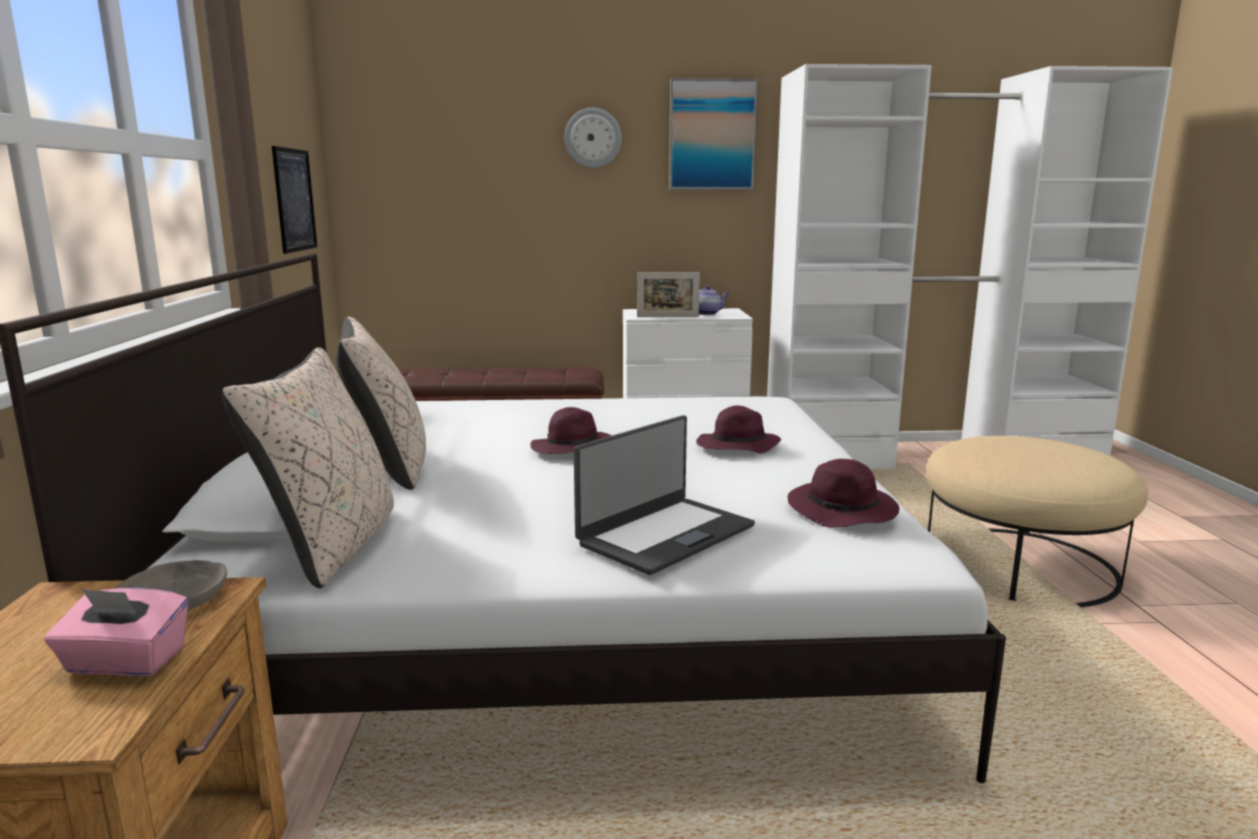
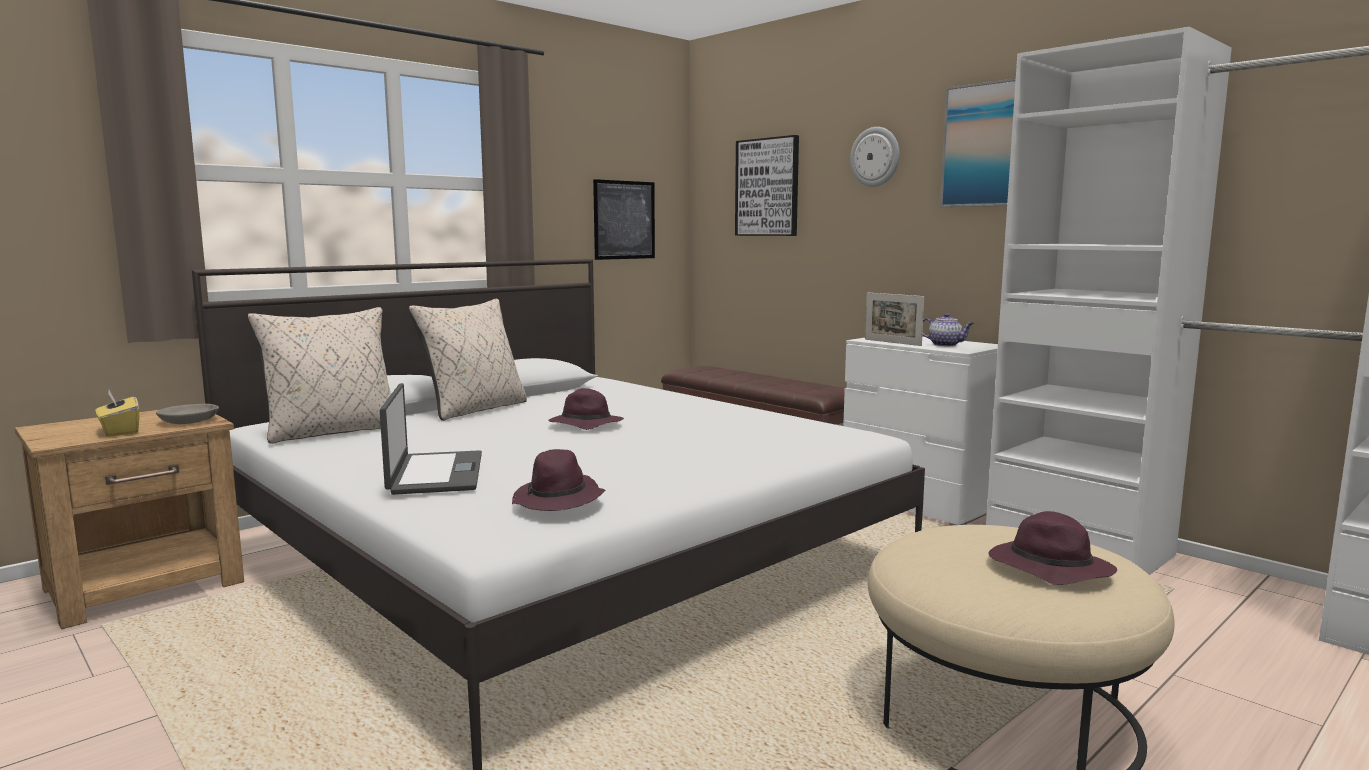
camera: 50 degrees right, 5 degrees down
(125, 662) = (120, 431): pink tissue box -> yellow tissue box
(453, 163) = (767, 187): none -> picture
(665, 534) = (435, 474): laptop -> laptop turned 105 degrees counterclockwise
(737, 447) = (684, 453): purple hat -> purple hat (1047, 569)

